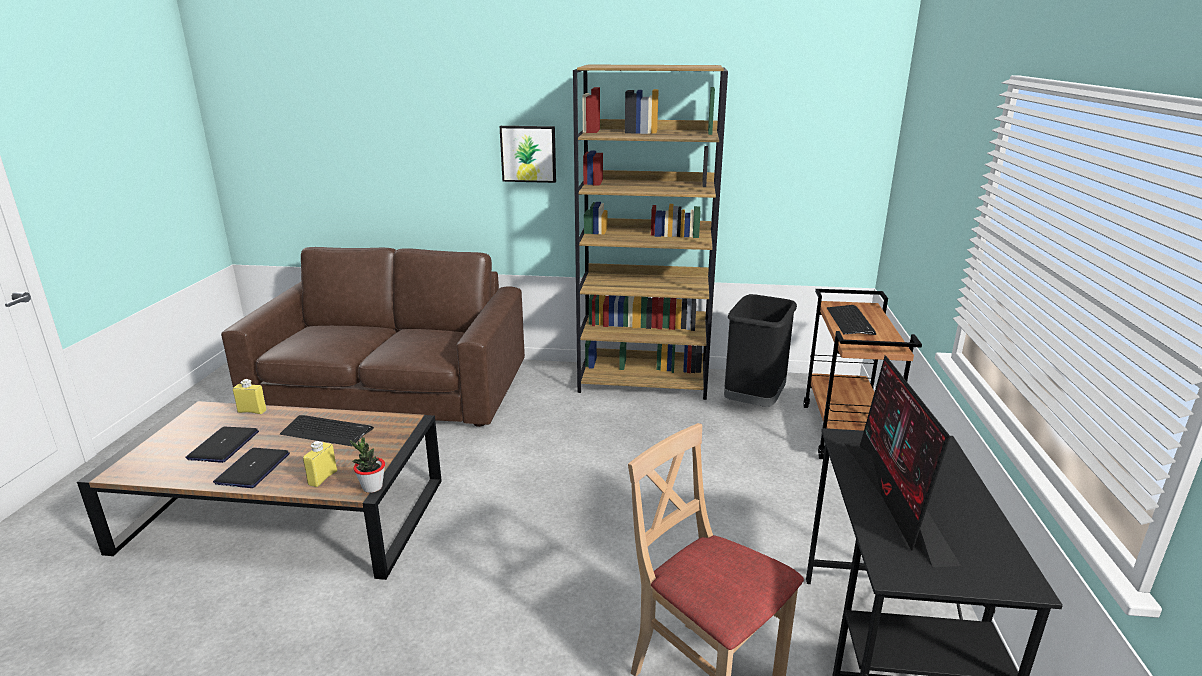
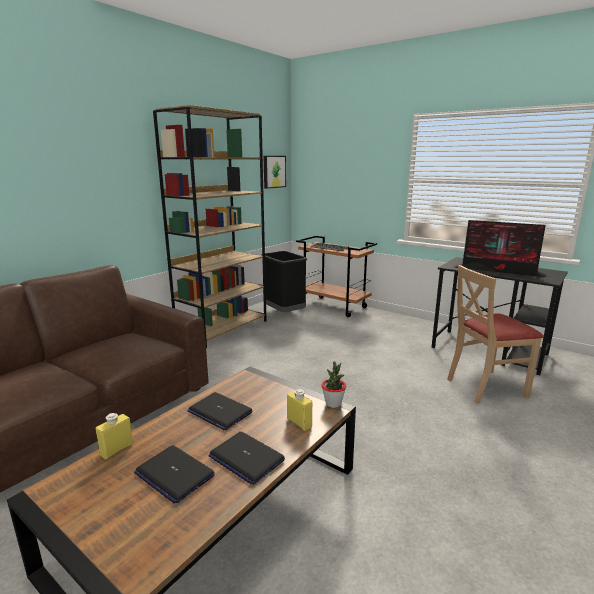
camera: 60 degrees left, 5 degrees down
(327, 431) = (219, 412): keyboard -> laptop
(528, 153) = (116, 179): picture -> picture (273, 171)

